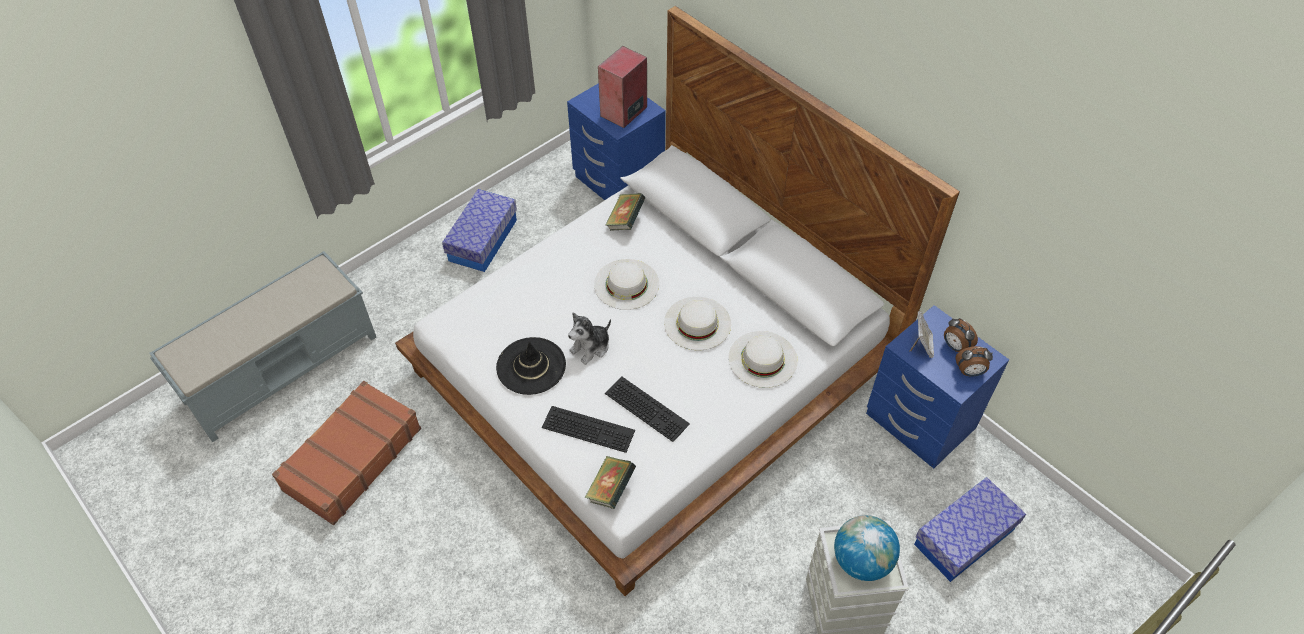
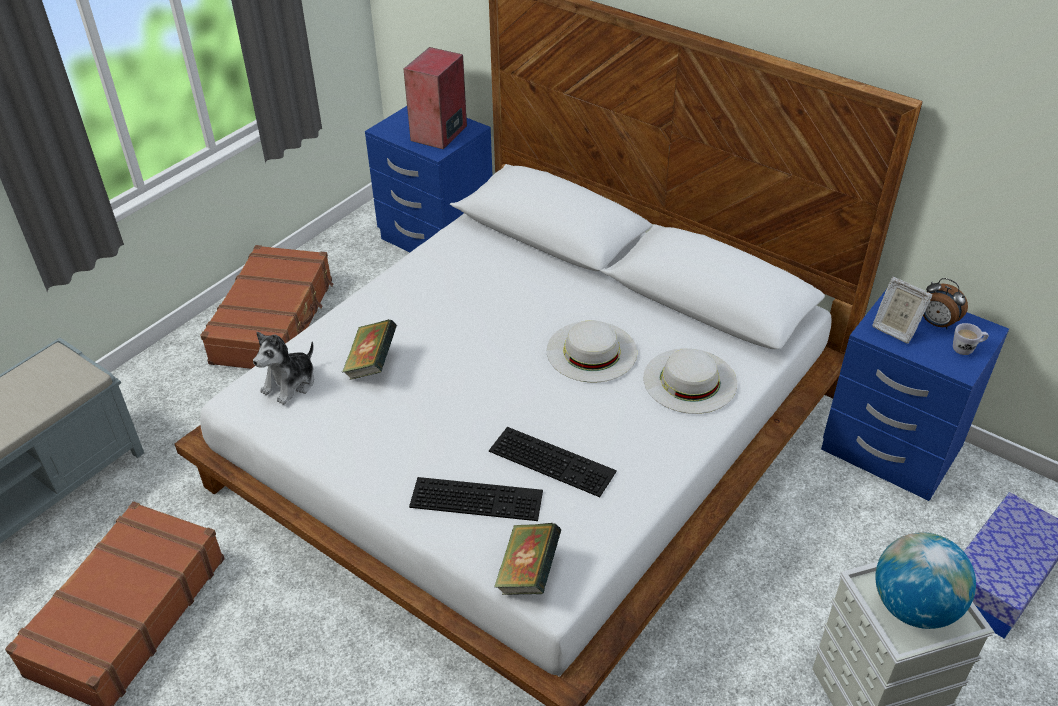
camera: 10 degrees left, 10 degrees down
(483, 240) = (274, 321): storage box -> brown suitcase
(531, 366) = (377, 432): black hat -> none
(591, 347) = (456, 399): plush toy -> plush toy (290, 384)
(625, 221) = (466, 252): book -> book (372, 364)
(626, 284) = (486, 320): white hat -> none
(921, 346) = (894, 329): picture frame -> picture frame turned 135 degrees clockwise
(969, 372) = (967, 349): alarm clock -> white mug

